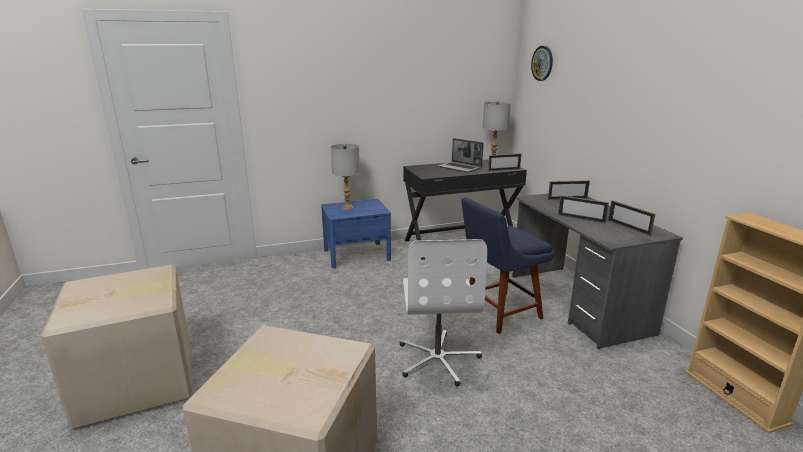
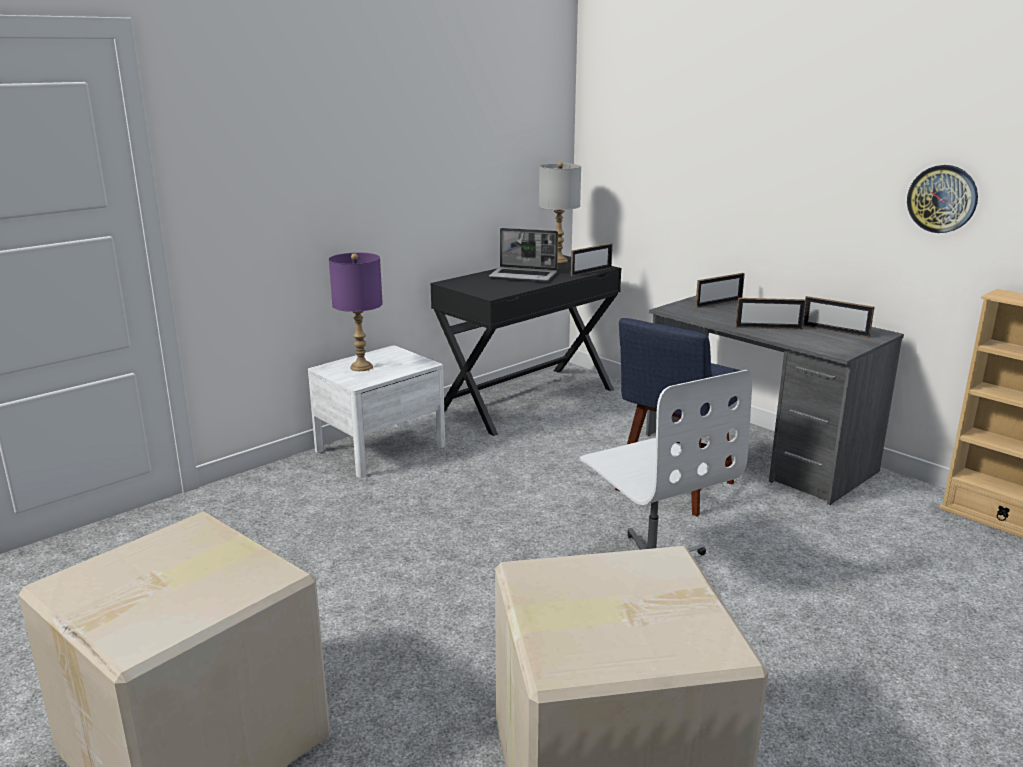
camera: 25 degrees left, 0 degrees up
(347, 208) = (361, 367): grey table lamp -> purple table lamp
(356, 255) = (380, 448): blue nightstand -> white nightstand
(542, 63) = (627, 101): wall clock -> wall clock (942, 199)

